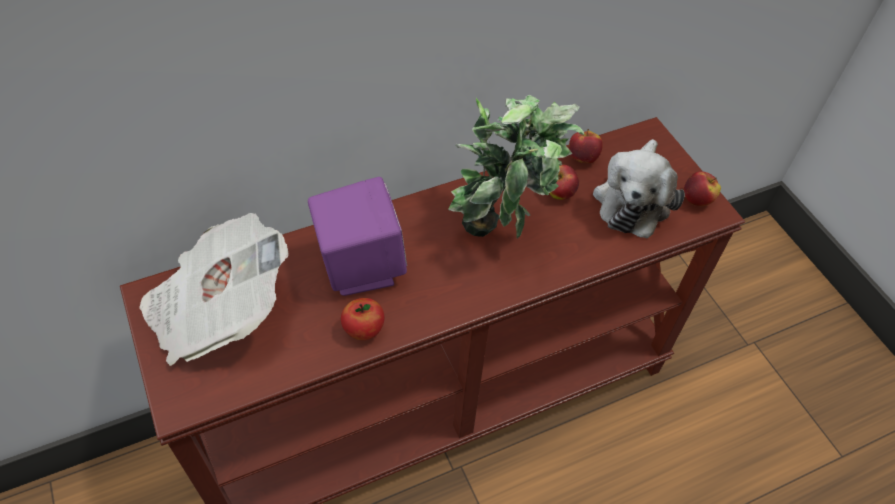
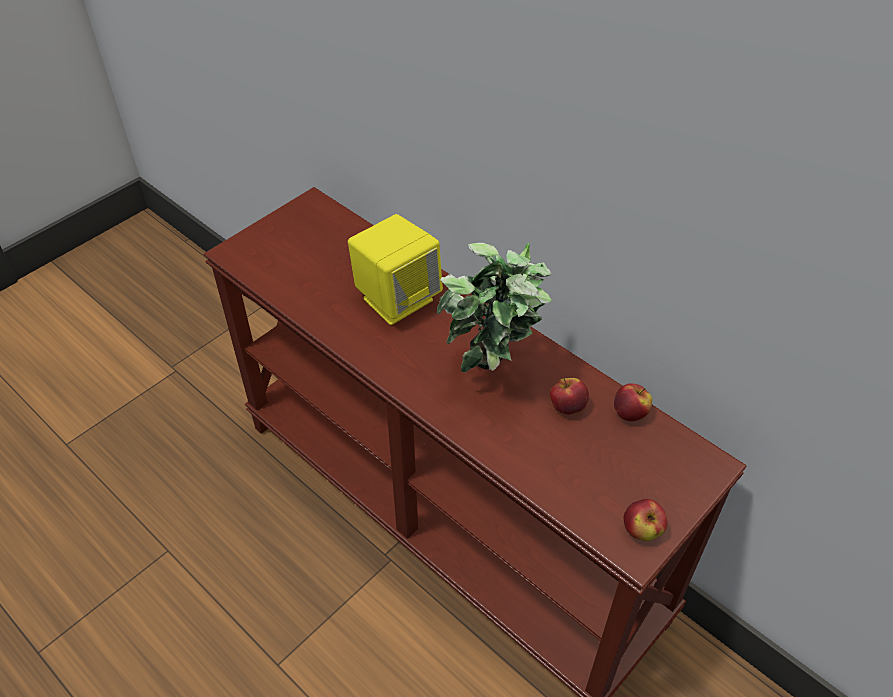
camera: 70 degrees right, 5 degrees down
(218, 310) = (316, 239): newspaper -> none
(360, 267) = (397, 299): purple speaker -> yellow speaker
(363, 330) = (337, 322): apple -> none
(633, 199) = (601, 471): plush toy -> none

